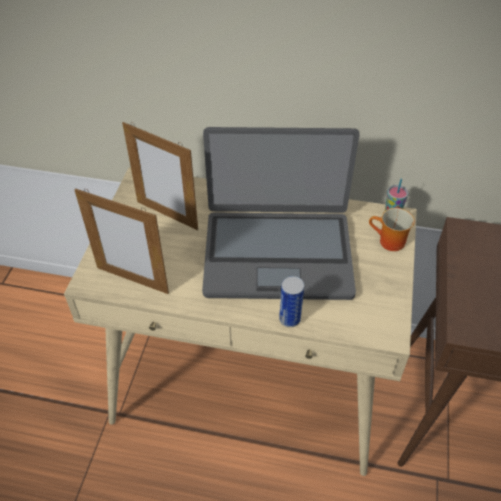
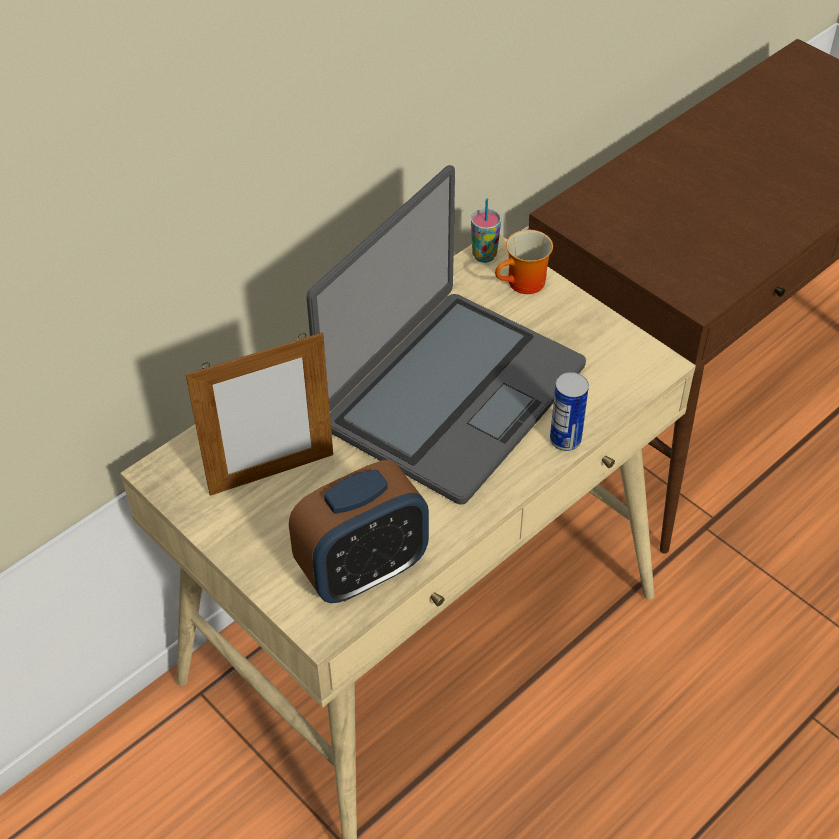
camera: 55 degrees left, 0 degrees up
(132, 280) = (363, 570): picture frame -> alarm clock

